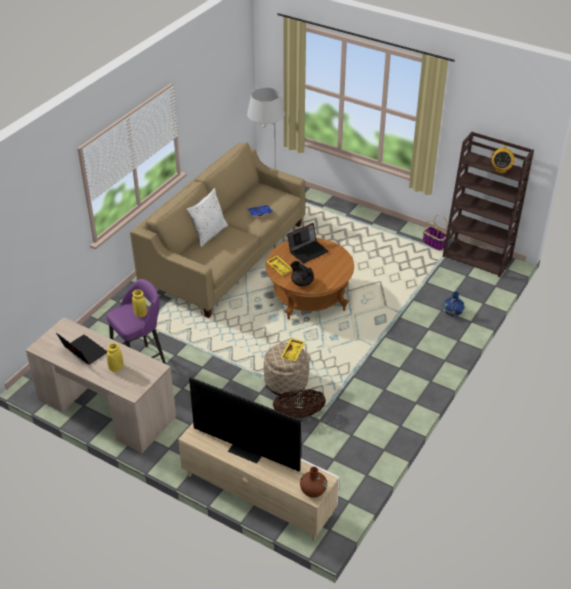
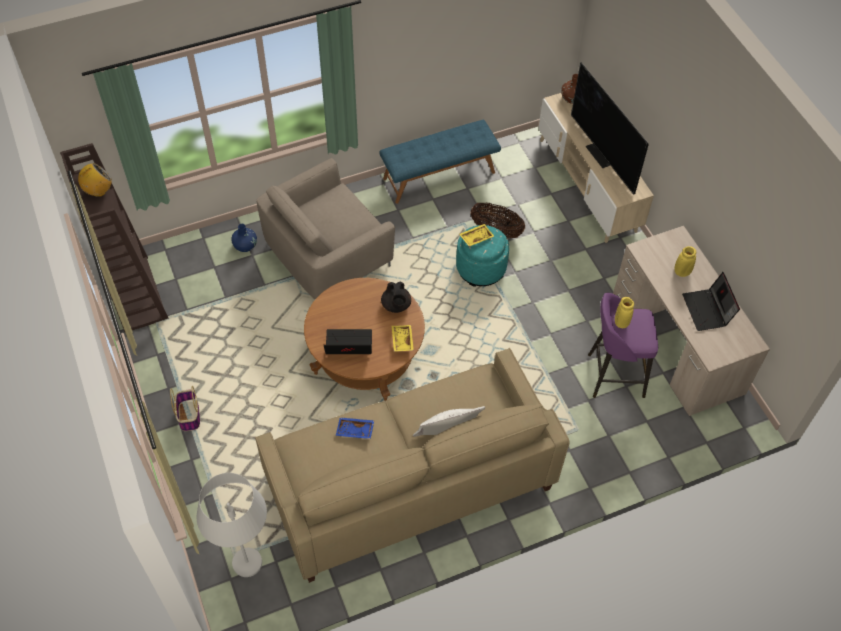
camera: 145 degrees left, 15 degrees up
(286, 382) = (481, 268): beige ottoman -> turquoise ottoman
(383, 433) = (439, 175): none -> blue bench
(396, 335) = (328, 255): none -> beige armchair
(434, 244) = (153, 342): basket -> basket (189, 415)

